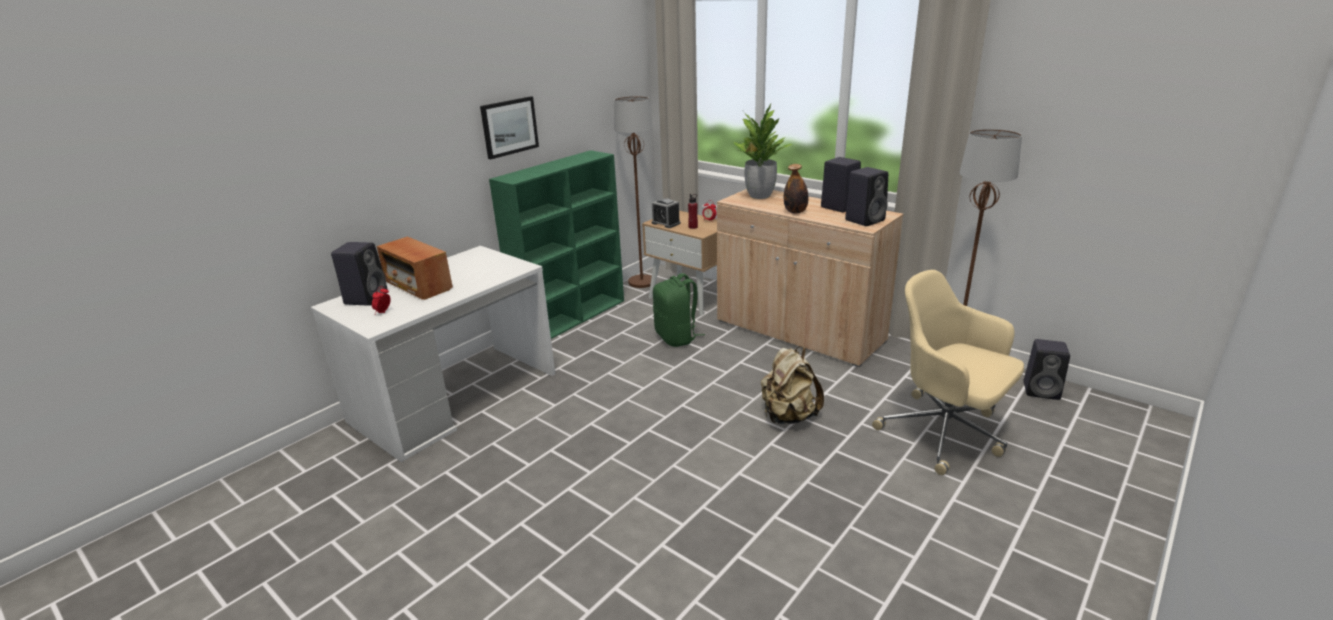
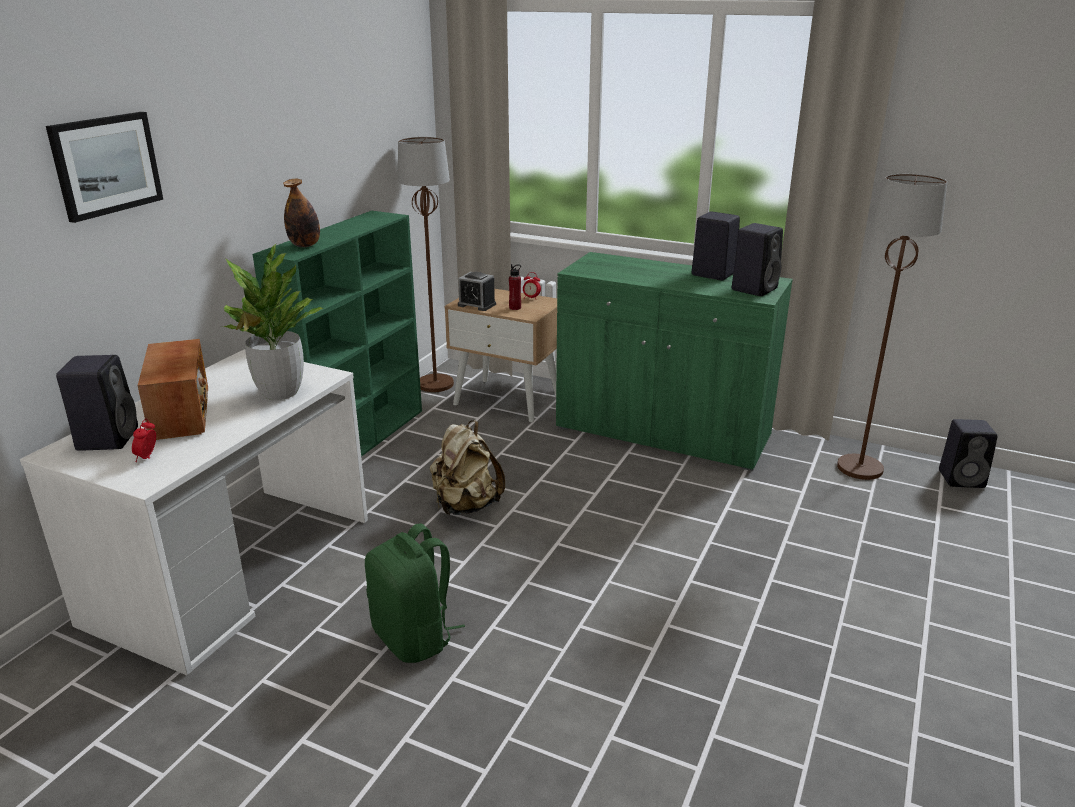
camera: 15 degrees left, 0 degrees up
(418, 286) = (181, 414): radio -> radio turned 135 degrees counterclockwise
(509, 127) = (274, 180): picture -> picture (106, 165)
(676, 337) = (512, 454): green backpack -> green backpack (414, 637)
(759, 196) = (607, 264): potted plant -> potted plant (280, 393)
(788, 416) = (695, 543): beige backpack -> beige backpack (465, 506)
(795, 212) = (664, 282): bottle -> bottle (305, 245)
(799, 331) = (662, 433): beige cabinet -> green cabinet
(945, 433) = (883, 542): beige office chair -> none

